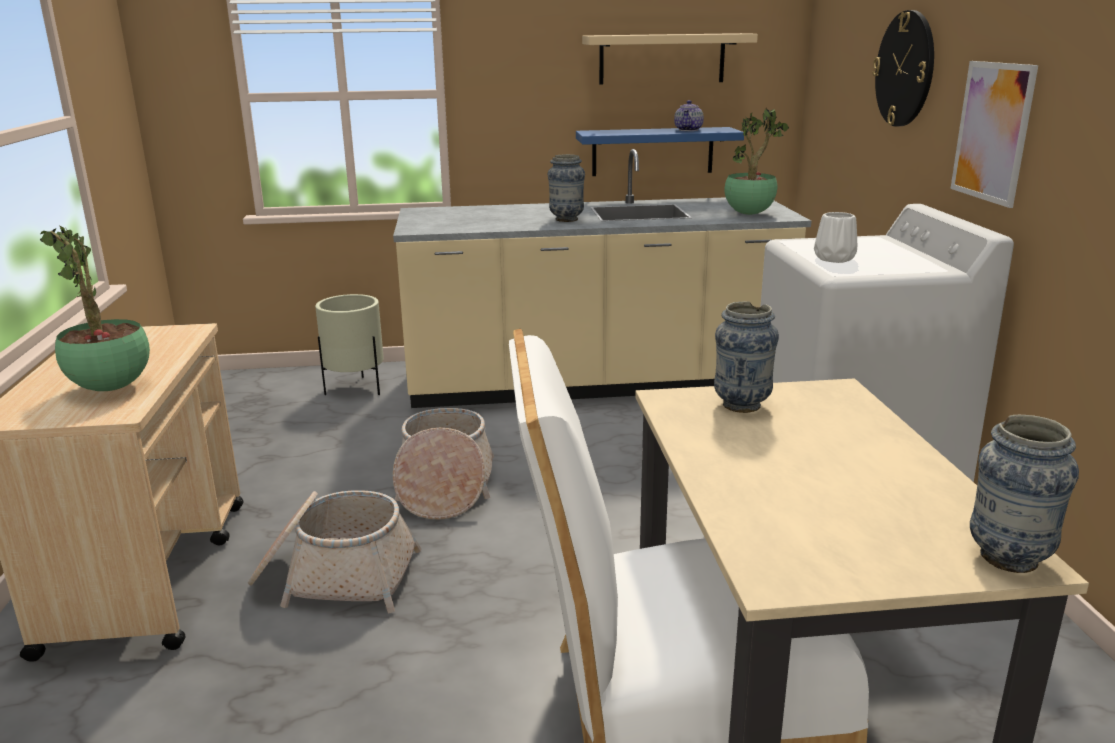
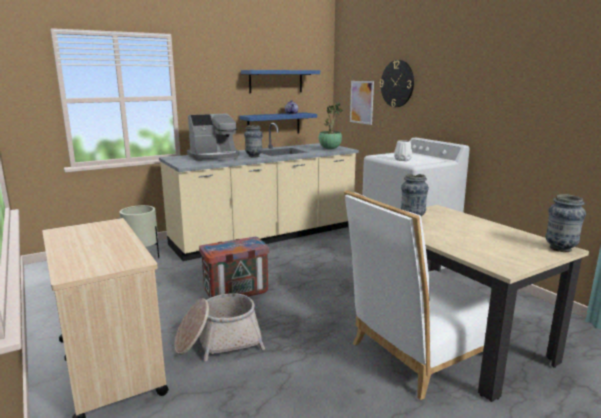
camera: 25 degrees left, 5 degrees down
(111, 389) = (113, 252): potted plant -> none
(444, 486) = (235, 292): basket -> crate
(493, 215) = (214, 157): none -> coffee machine
(662, 59) = (276, 81): beige shelf -> blue shelf
(992, 132) = (450, 106): picture -> picture (361, 102)

